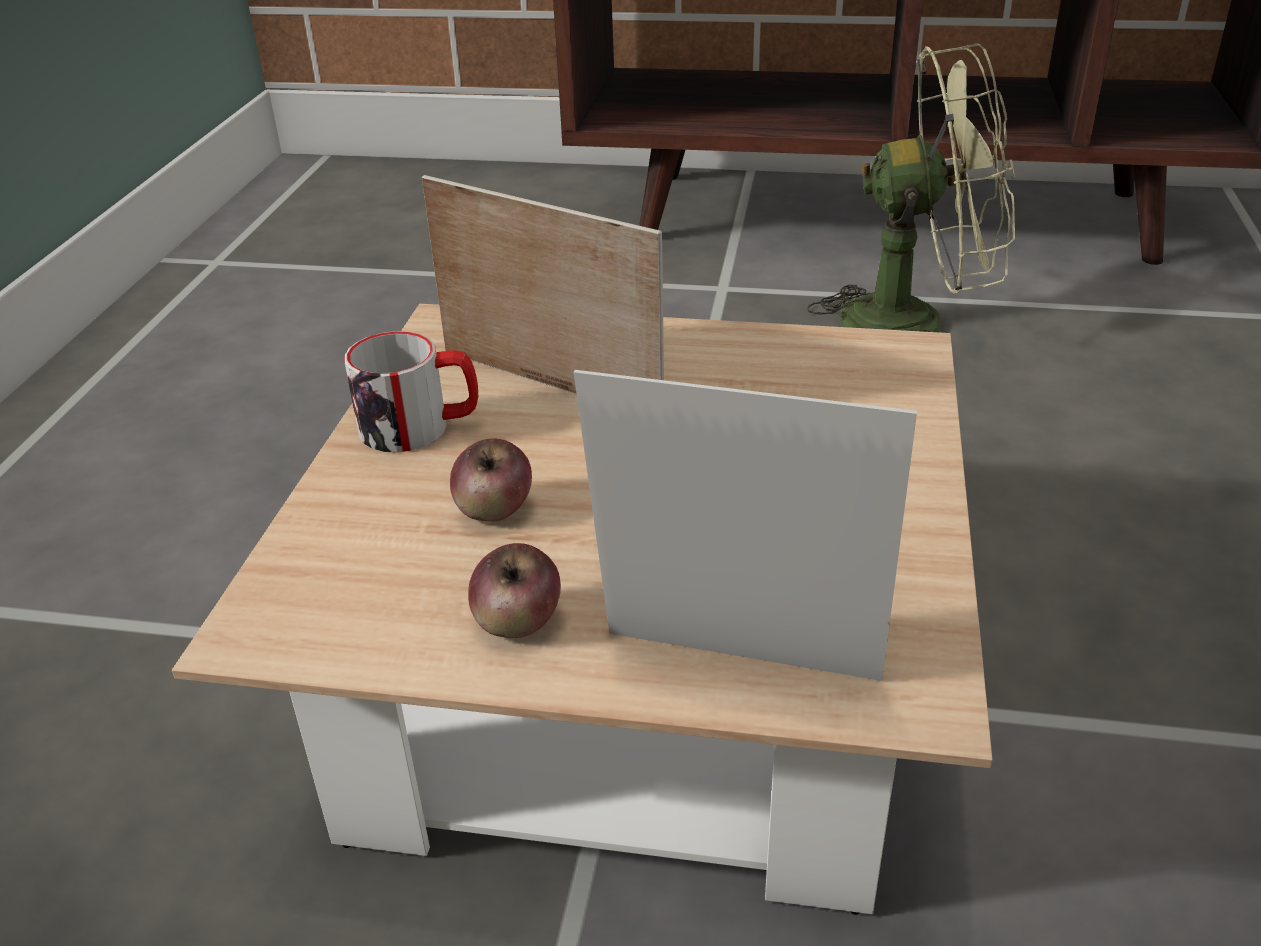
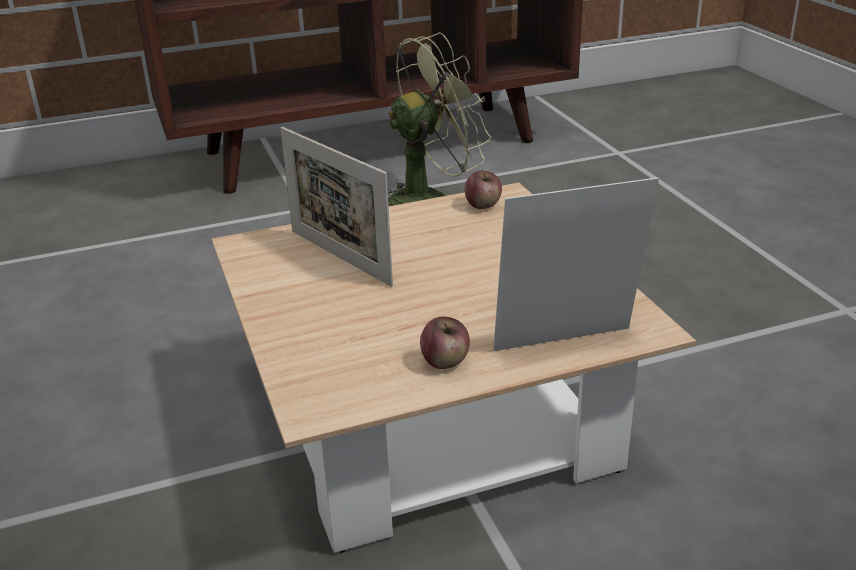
camera: 30 degrees left, 5 degrees down
(420, 427) = (290, 296): mug -> none
(494, 510) = (377, 320): apple -> apple (483, 205)
(549, 384) = (339, 257): picture frame -> picture frame turned 135 degrees counterclockwise

